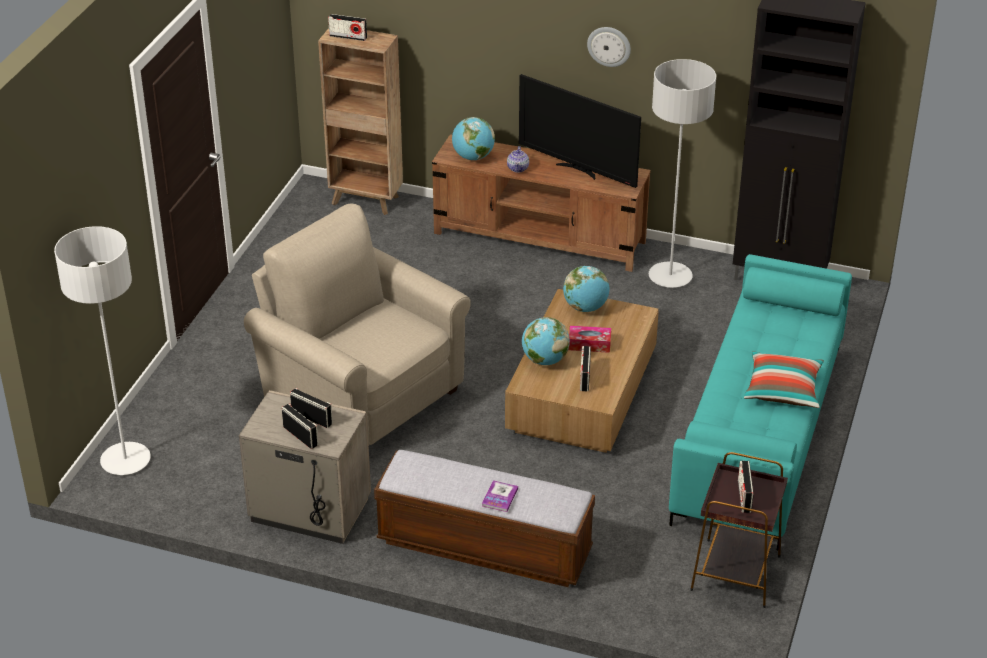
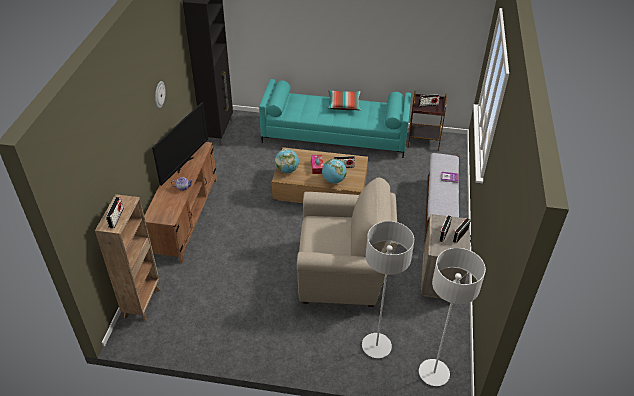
camera: 100 degrees left, 5 degrees up
(359, 394) = (343, 273): beige armchair -> beige armchair turned 120 degrees counterclockwise
(473, 157) = (170, 207): globe -> none
(670, 276) = (220, 166): grey floor lamp -> grey floor lamp (376, 346)

